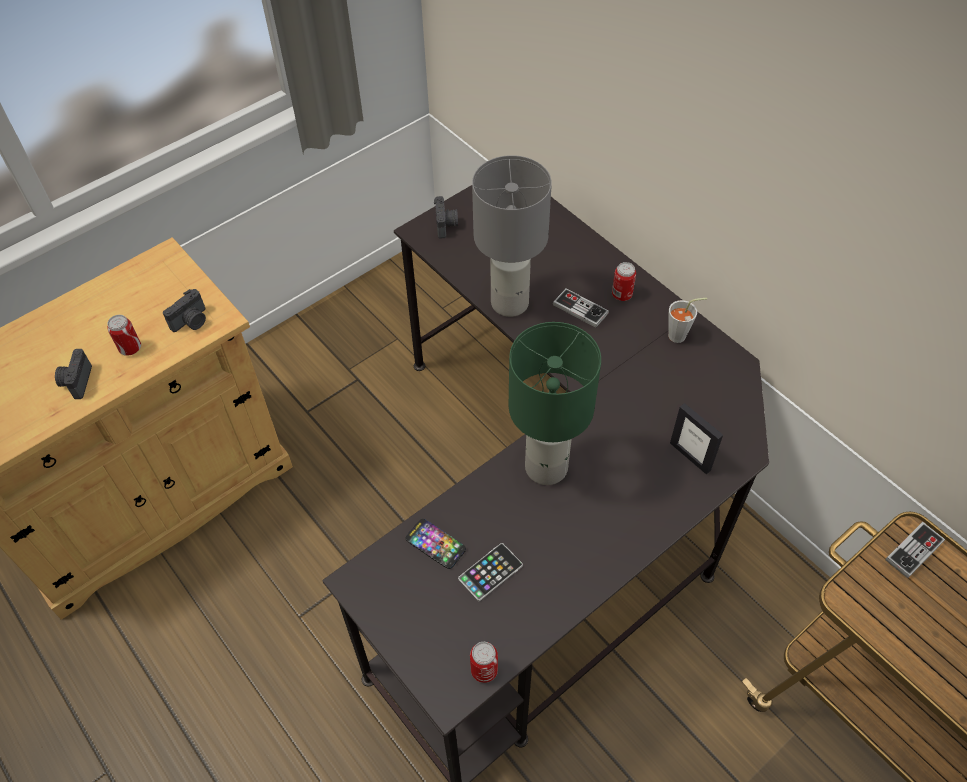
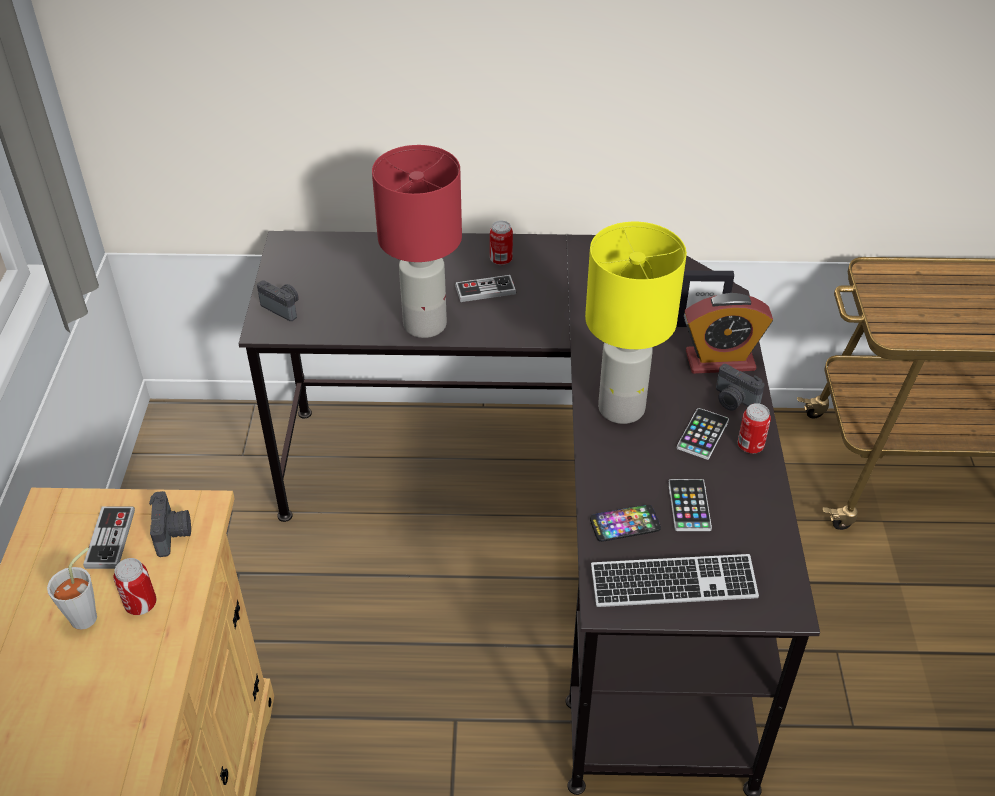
camera: 50 degrees left, 10 degrees down
(76, 381) = (124, 678): camera -> camera (733, 401)
(407, 609) = (673, 583): none -> keyboard
(484, 670) = (781, 568): can -> can (750, 446)
(510, 302) = (424, 323): grey table lamp -> red table lamp
(547, 467) = (622, 407): green table lamp -> yellow table lamp
(571, 534) = (702, 434): none -> phone
(663, 495) = (720, 361): none -> alarm clock
(681, 335) = (581, 256): grey cup -> grey cup (89, 614)
(914, 550) = (885, 279): game controller -> game controller (110, 539)

